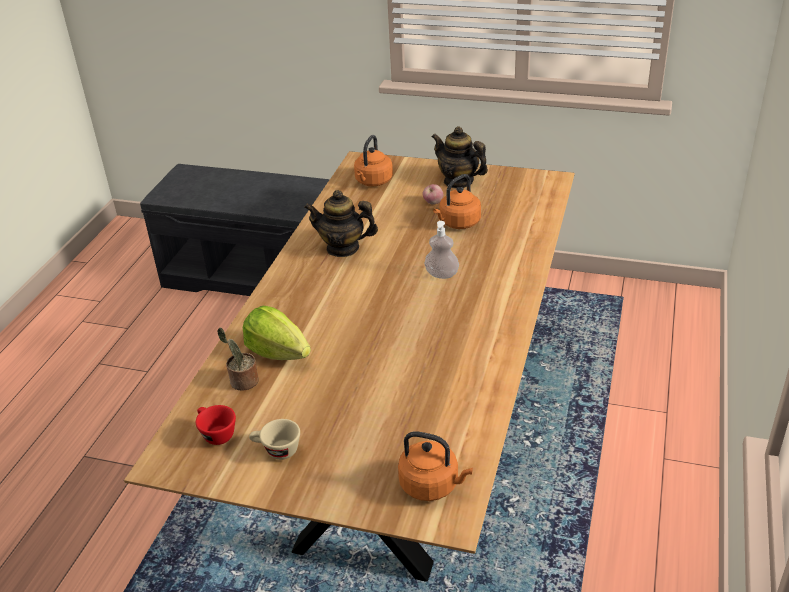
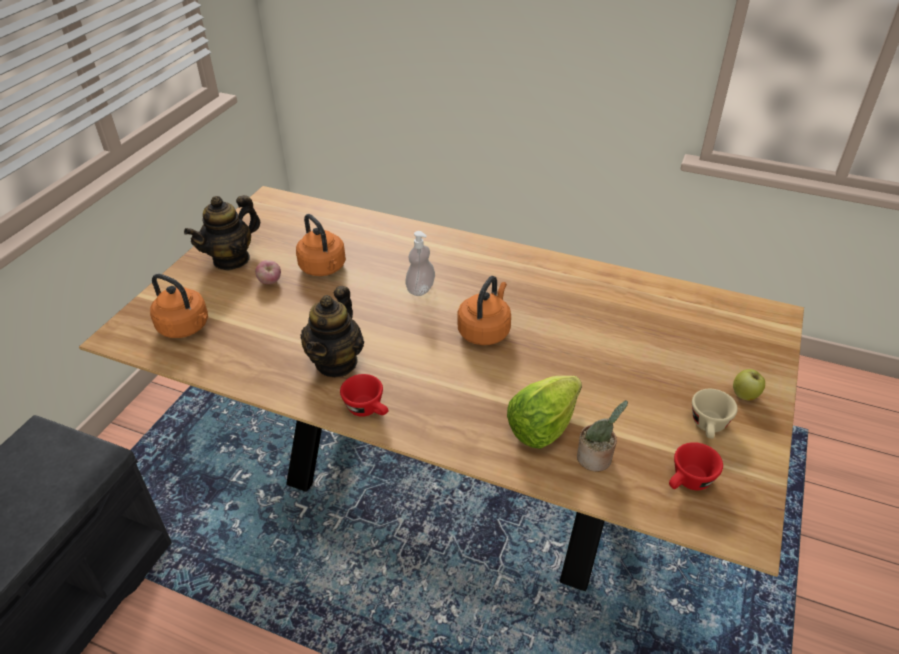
camera: 85 degrees left, 5 degrees up
(294, 269) = (368, 410): none -> red cup
(317, 480) = (745, 396): none -> apple
(432, 485) = (737, 322): orange kettle -> orange kettle (485, 331)

